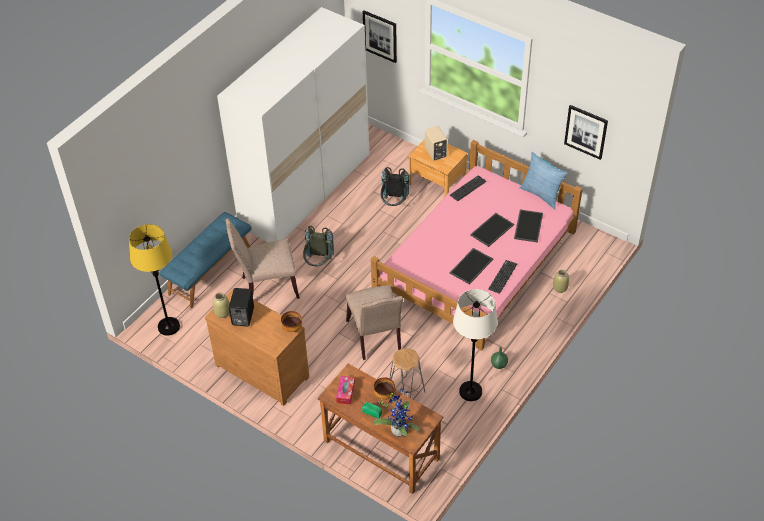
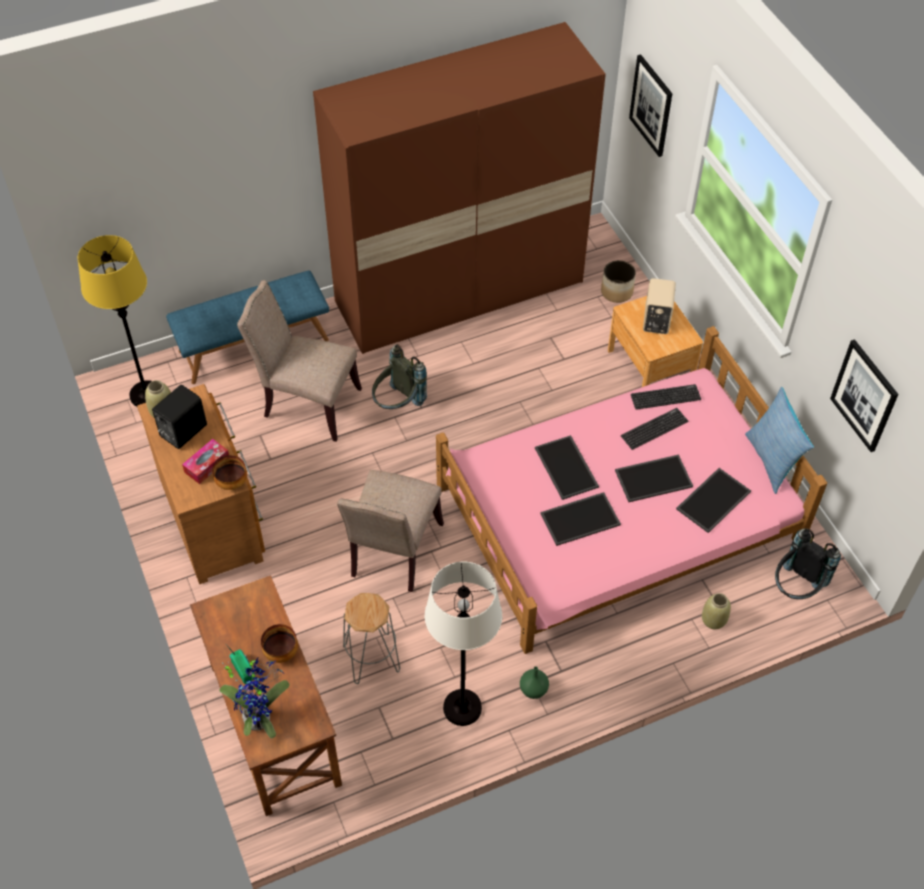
camera: 30 degrees right, 5 degrees up
(305, 190) = (460, 292): white wardrobe -> brown wardrobe
(345, 392) = (233, 618): tissue box -> tissue box (207, 465)
(390, 152) = (617, 292): none -> planter
(394, 204) = (564, 369): black backpack -> black backpack (796, 588)
(445, 245) = (567, 468): none -> tray
(502, 277) = (614, 560): keyboard -> keyboard (654, 429)

